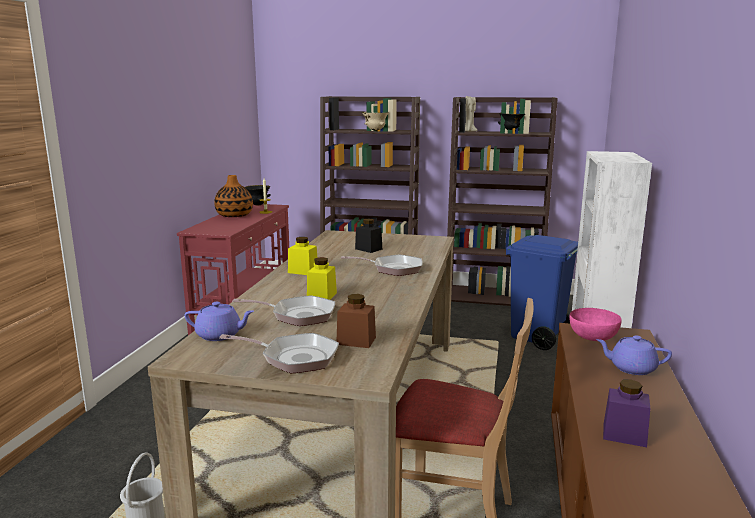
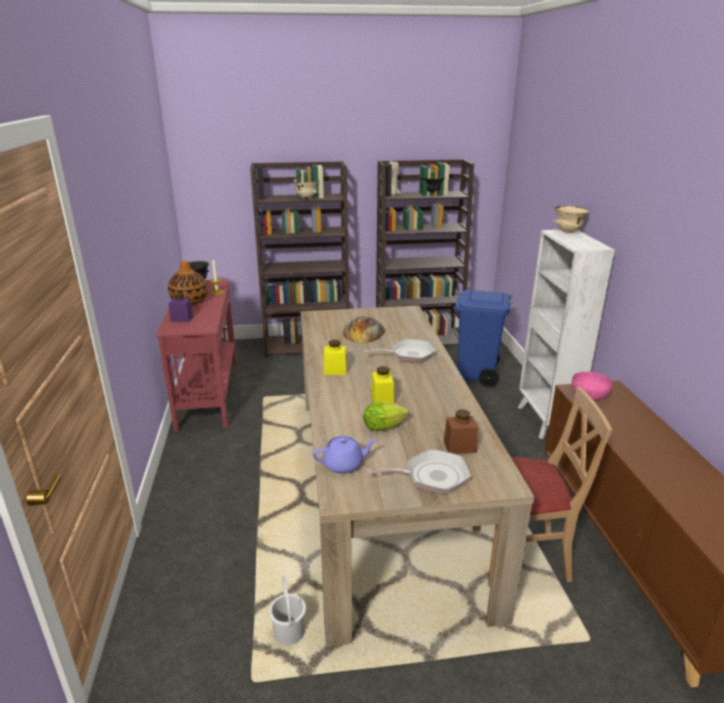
camera: 20 degrees left, 10 degrees up
(298, 315) = (386, 426): frying pan -> lettuce
(368, 249) = (364, 332): black jar -> bread
(617, 153) = (568, 232): none -> beige bowl
(624, 434) = (677, 485): purple jar -> purple jar (182, 319)
(631, 368) = (636, 422): purple teapot -> none

